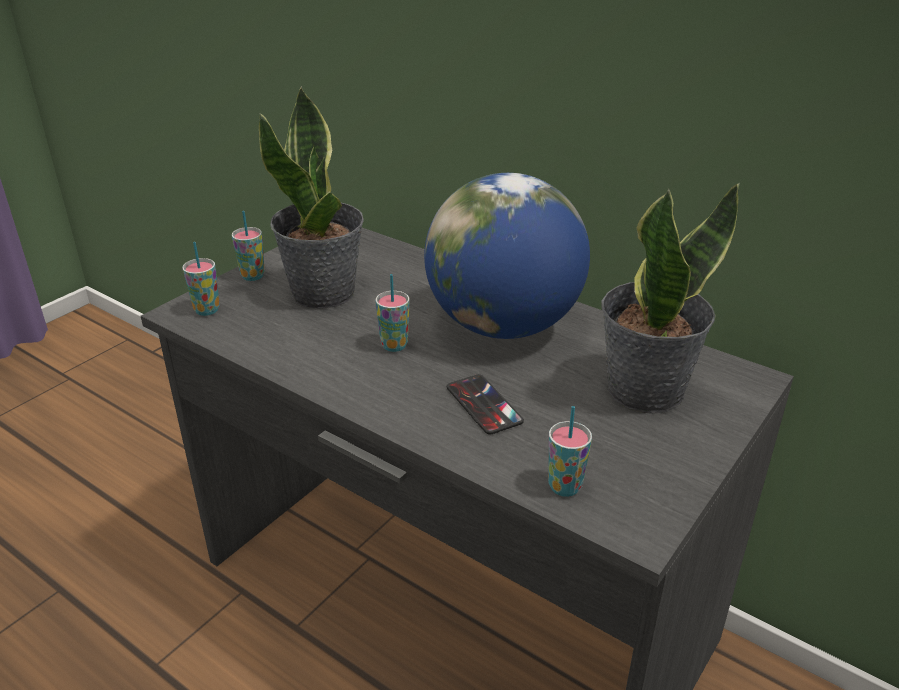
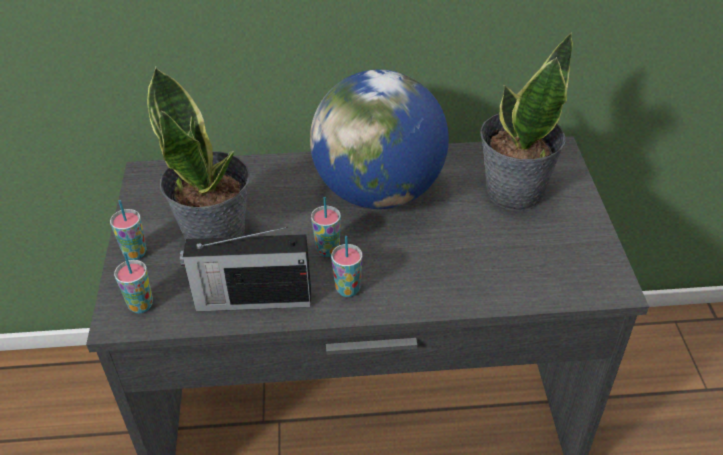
camera: 40 degrees left, 10 degrees up
(284, 348) = (251, 299): none -> radio
(483, 404) = (440, 259): phone -> none
(565, 487) = (549, 285): cup -> cup (348, 289)

